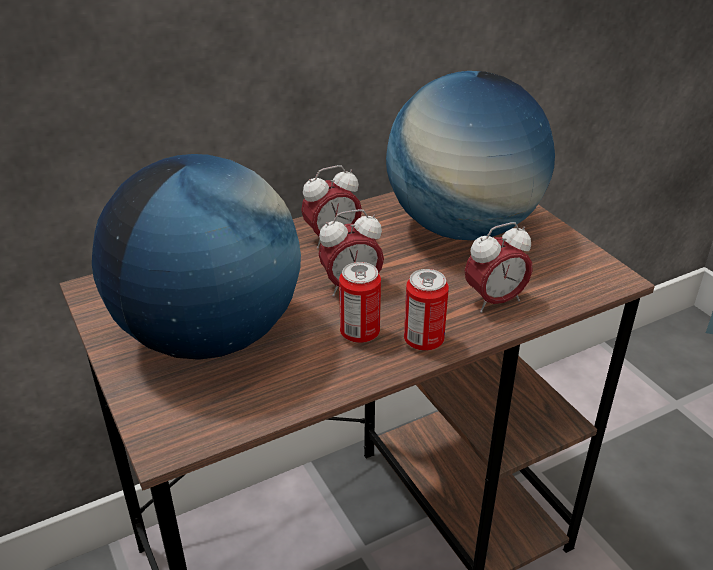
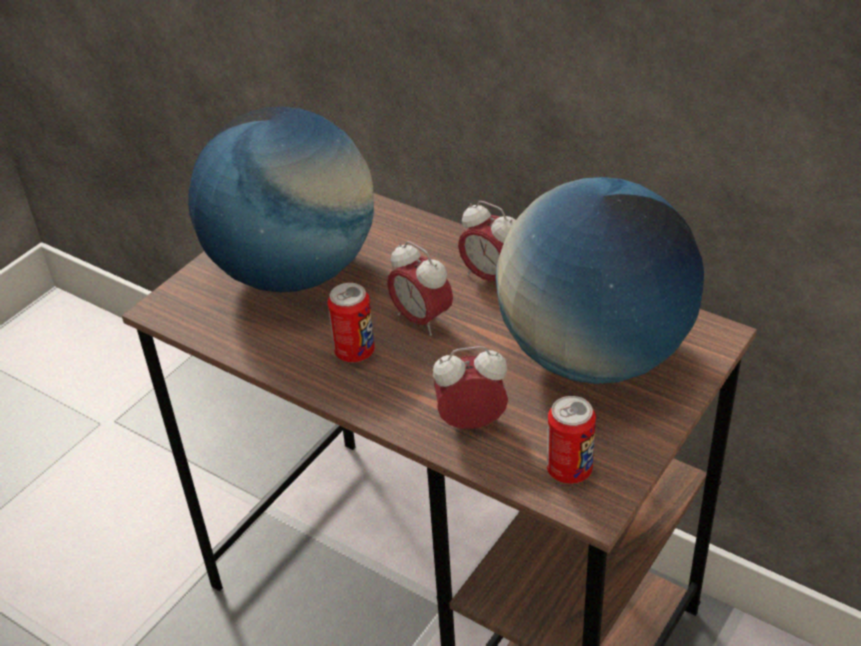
camera: 65 degrees right, 5 degrees up
(423, 341) = (371, 395): can -> can (569, 470)
(494, 301) = (471, 422): alarm clock -> alarm clock turned 135 degrees clockwise

